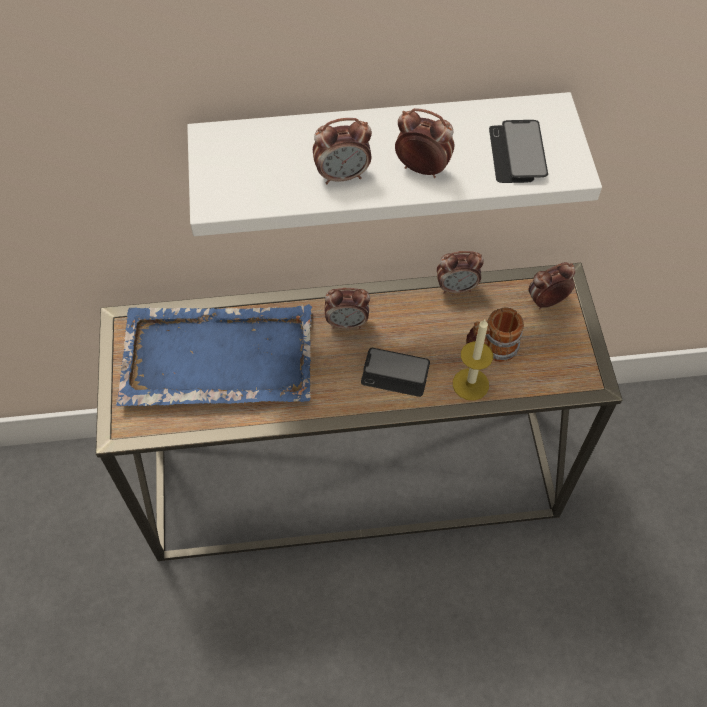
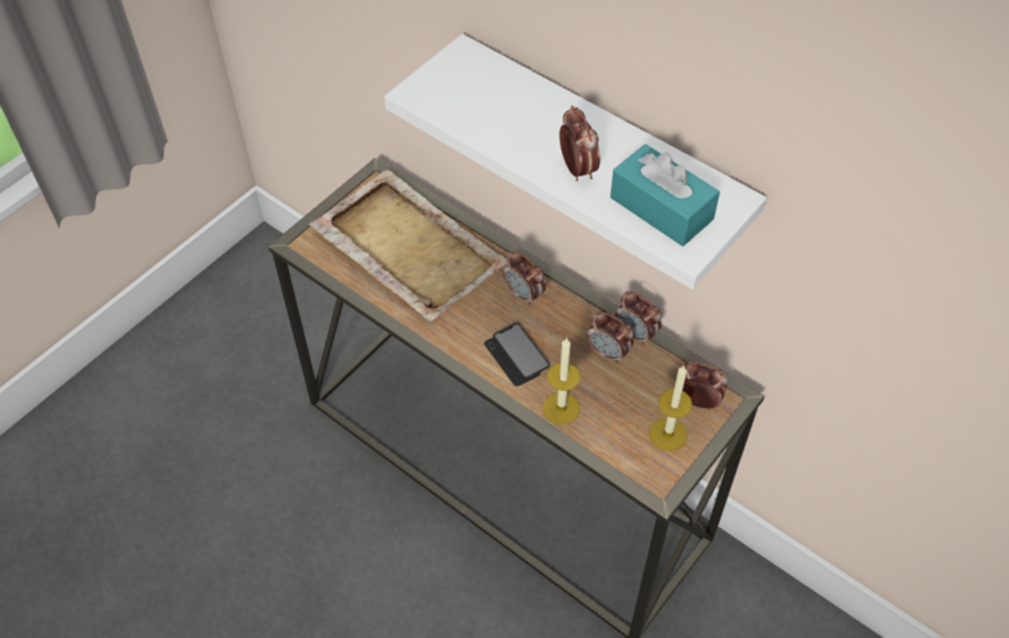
camera: 45 degrees right, 5 degrees down
(216, 358) = (407, 247): blue tray -> beige tray
(342, 175) = (517, 135): alarm clock -> alarm clock (608, 353)
(491, 348) = (609, 397): mug -> none
(517, 153) = (661, 208): phone -> turquoise tissue box
(556, 341) = (668, 434): none -> candle

